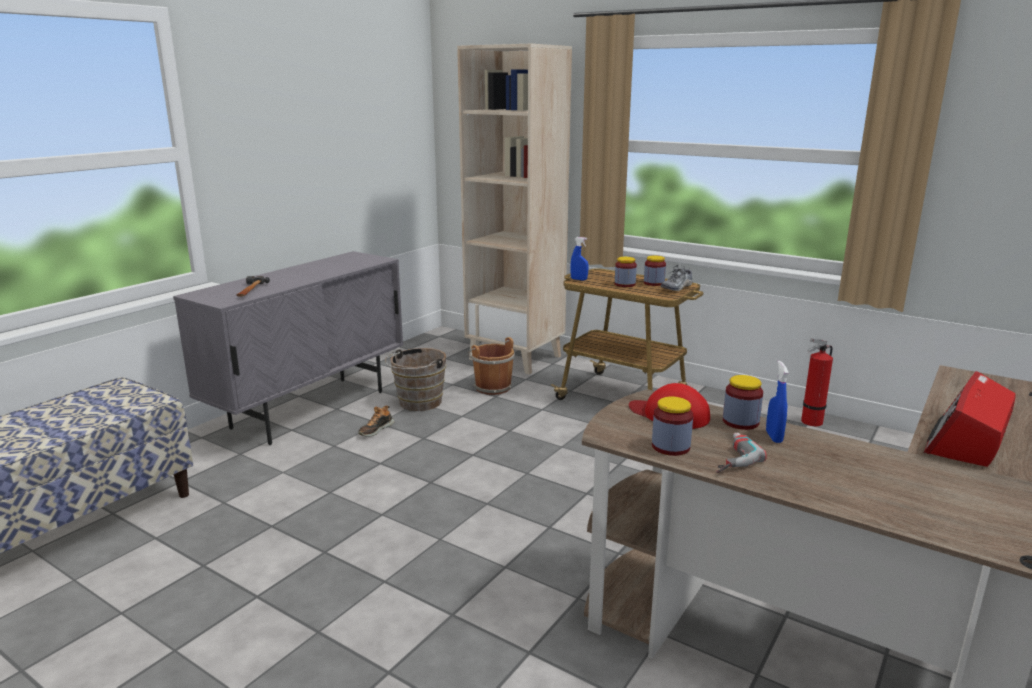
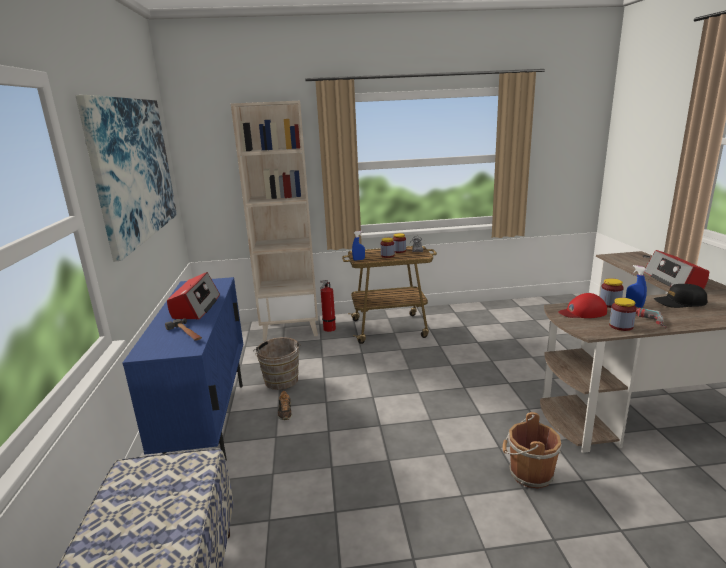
camera: 40 degrees left, 0 degrees up
(307, 274) = (196, 307): none -> radio
(310, 409) = (209, 422): grey cabinet -> blue cabinet
(323, 116) = (134, 169): none -> picture
(491, 387) = (309, 352): brown bucket -> brown bucket (528, 474)
(809, 422) = (487, 308): fire extinguisher -> fire extinguisher (328, 329)
(866, 463) = (679, 303): none -> black cap

